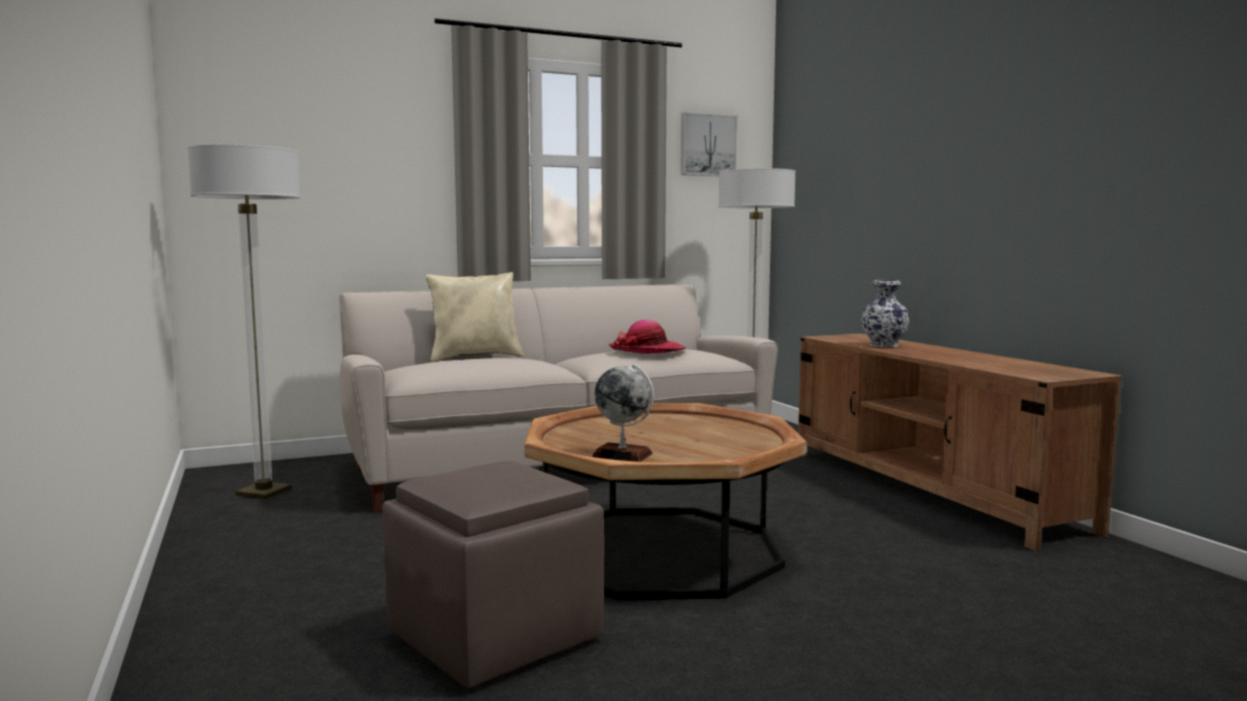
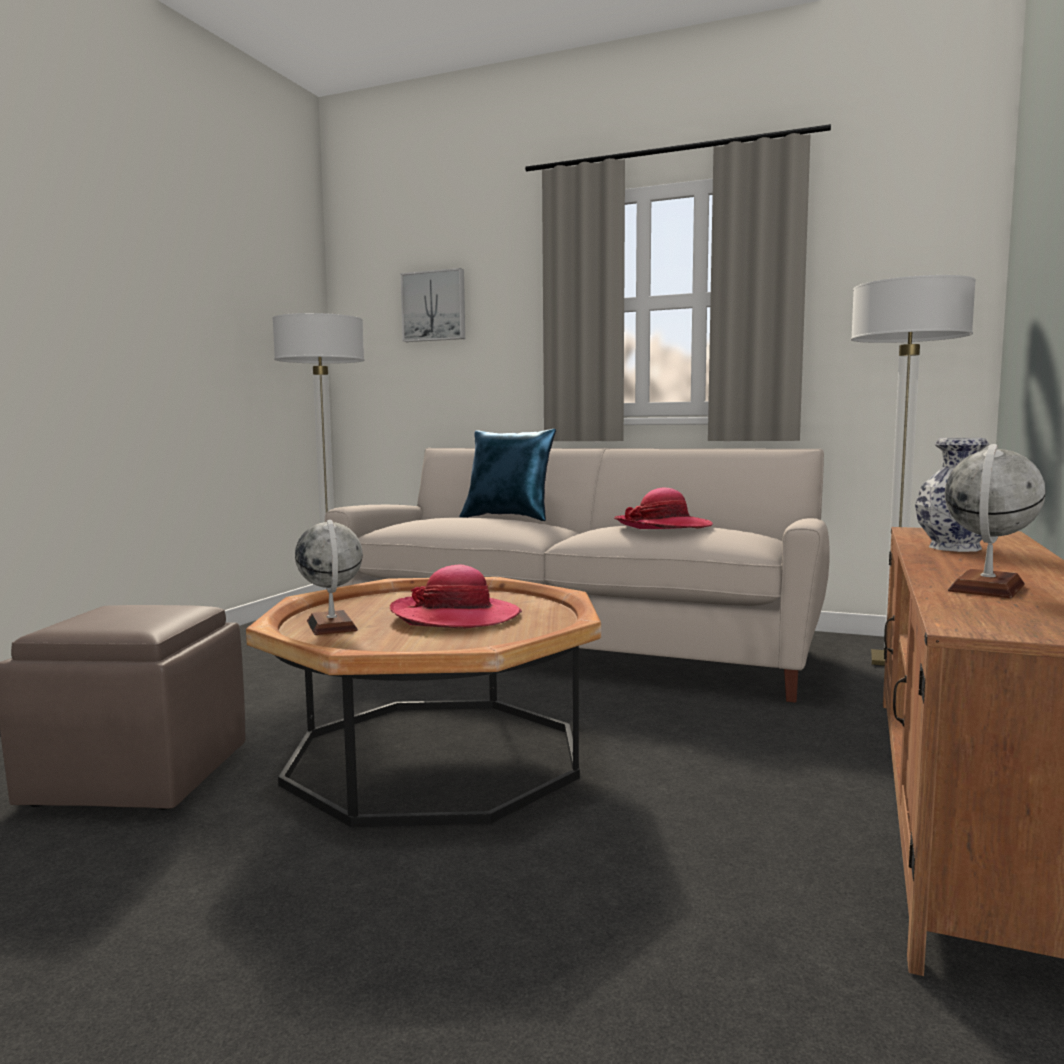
camera: 45 degrees right, 0 degrees up
(475, 357) = (509, 518): beige pillow -> blue pillow
(670, 433) = (455, 617): none -> hat
(707, 145) = (885, 258): picture -> picture (434, 306)
(980, 362) = (987, 588): none -> globe

